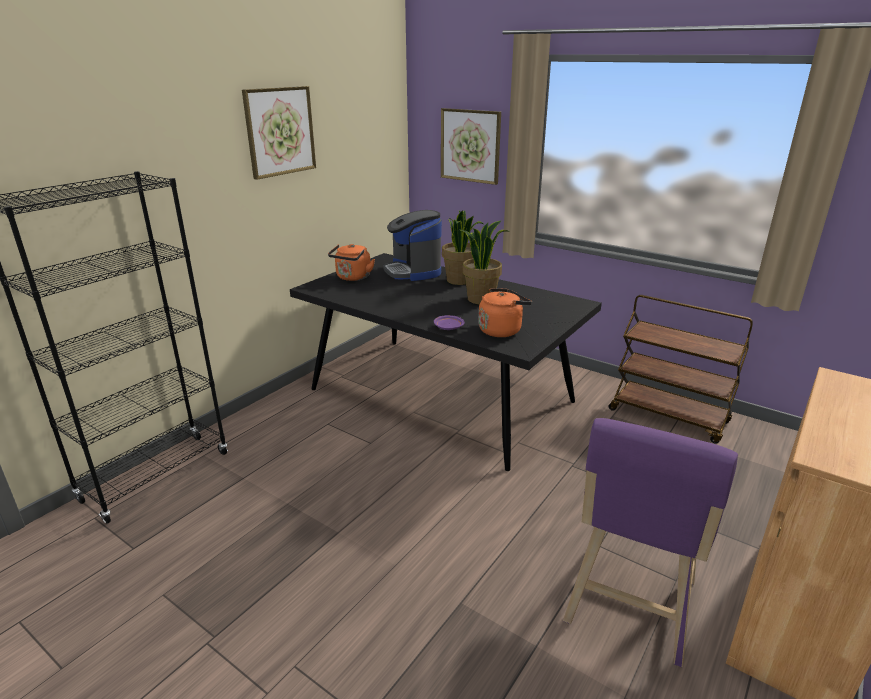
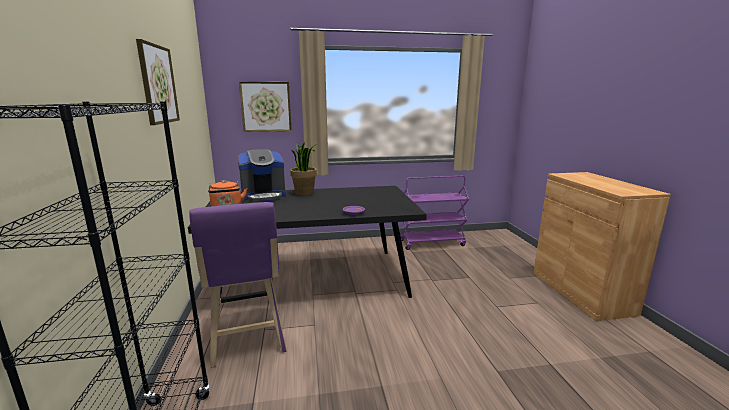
camera: 45 degrees left, 10 degrees down
(413, 271) = (264, 196): coffee machine -> coffee machine turned 45 degrees counterclockwise
(481, 299) = (338, 198): potted plant -> none
(501, 330) = (382, 206): orange kettle -> none
(628, 607) = (544, 323): purple stool -> purple stool (248, 341)
(669, 416) = (432, 243): brown cart -> purple cart

